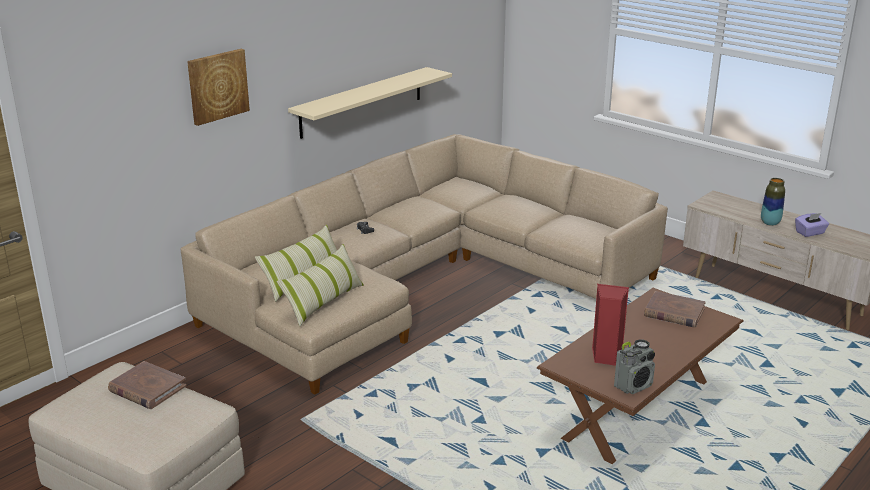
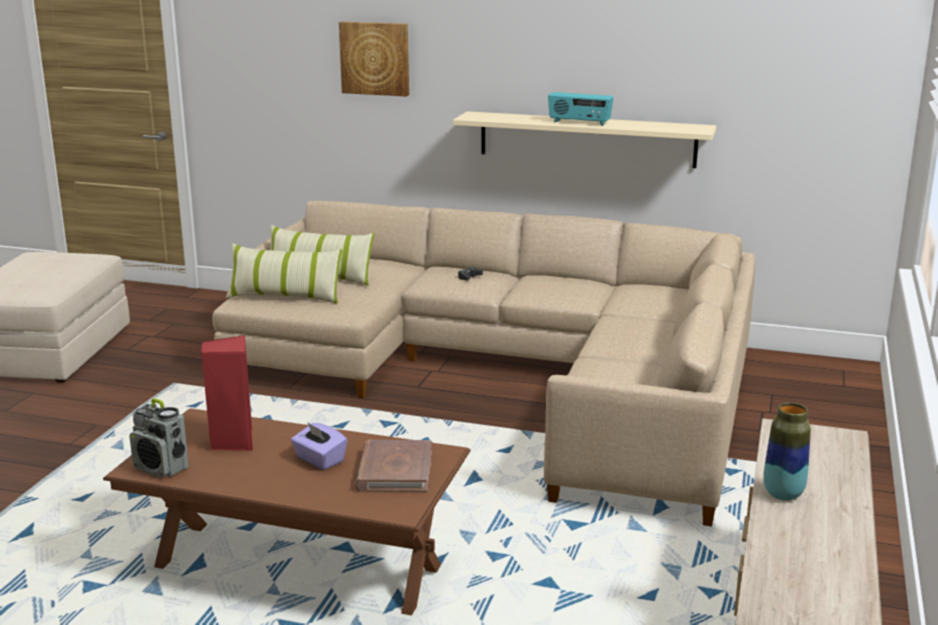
camera: 65 degrees right, 5 degrees down
(147, 389) = (67, 269): brown book -> none
(377, 90) = (579, 123): none -> radio
(810, 233) = (789, 537): purple tissue box -> purple tissue box (319, 460)

